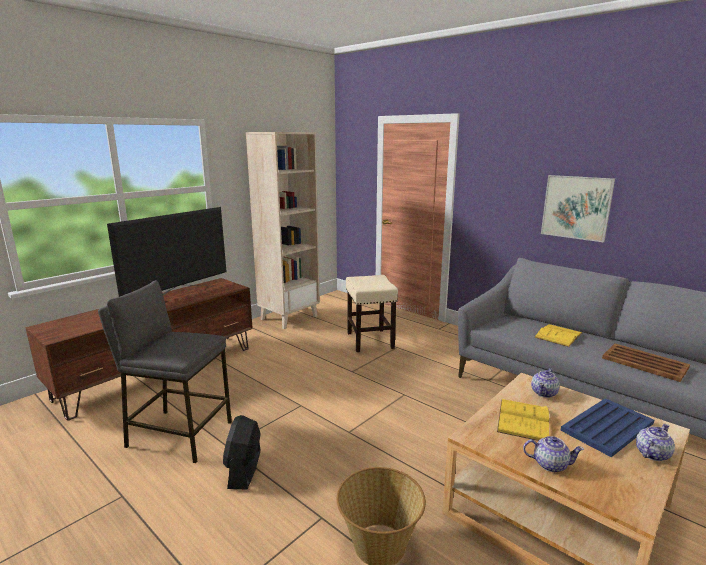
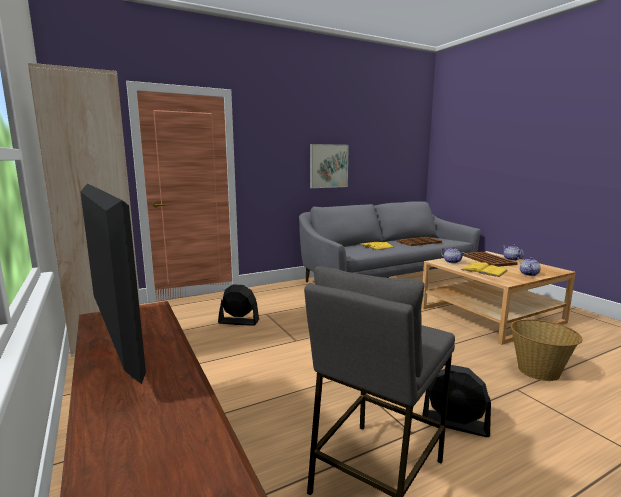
camera: 70 degrees left, 5 degrees down
(369, 340) = (238, 321): beige stool -> black fan
(608, 427) = (488, 259): blue tray -> brown tray

